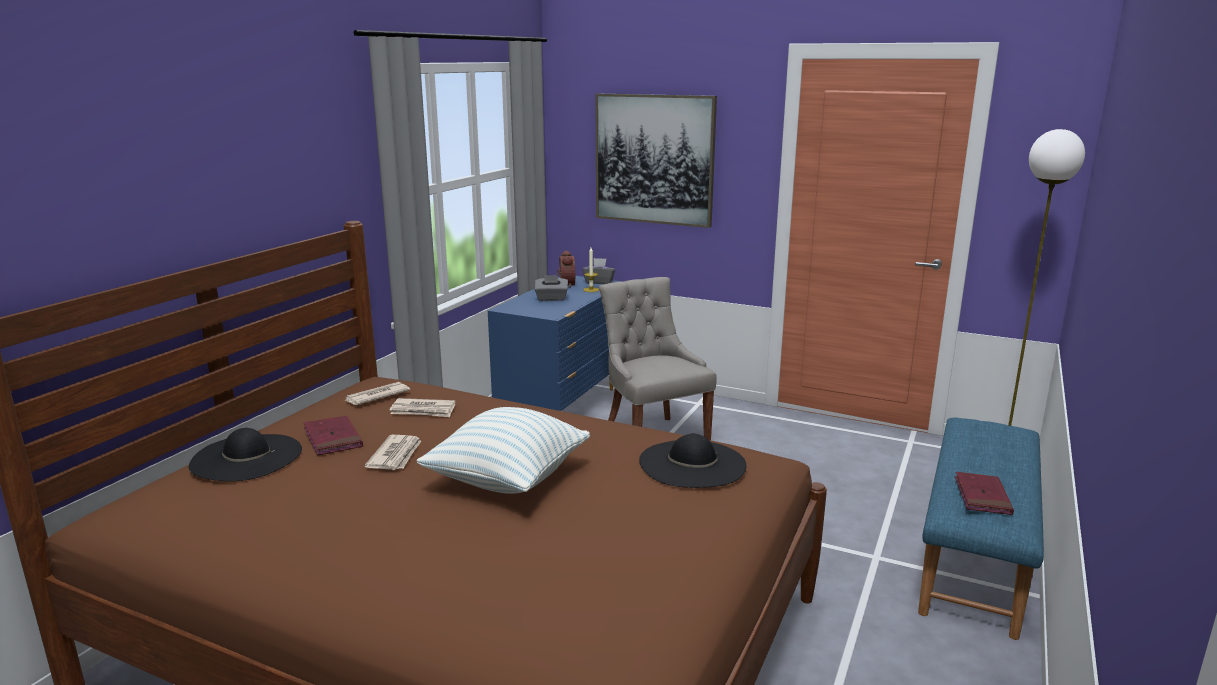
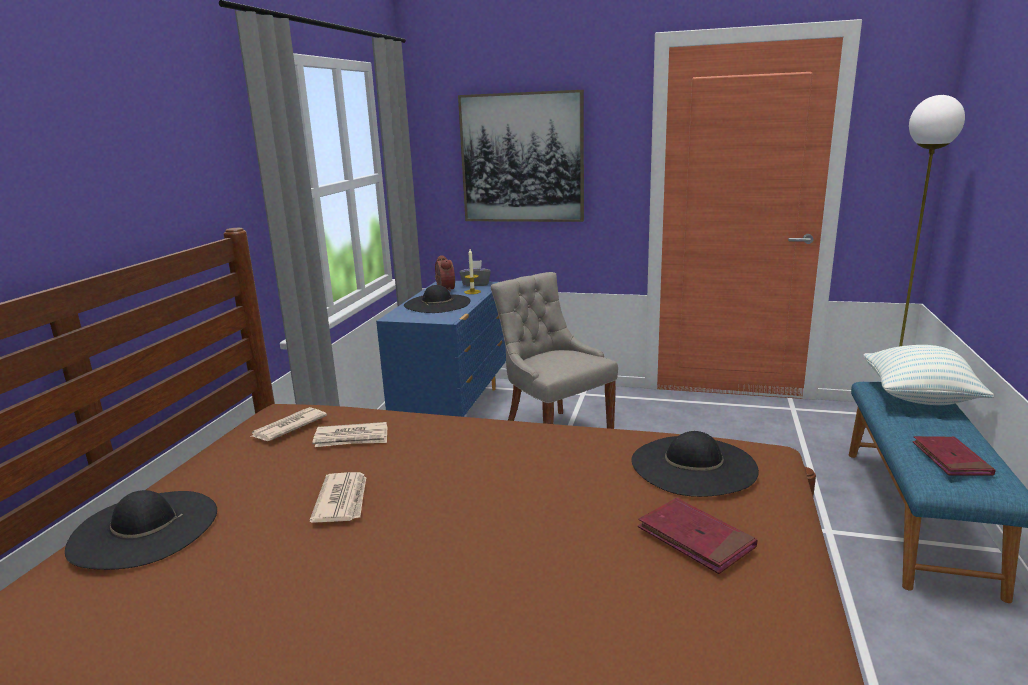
camera: 10 degrees left, 0 degrees up
(333, 438) = (253, 488): red book -> red book (695, 538)
(507, 480) = (496, 515): pillow -> pillow (919, 398)
(551, 299) = (437, 303): grey tissue box -> black hat

